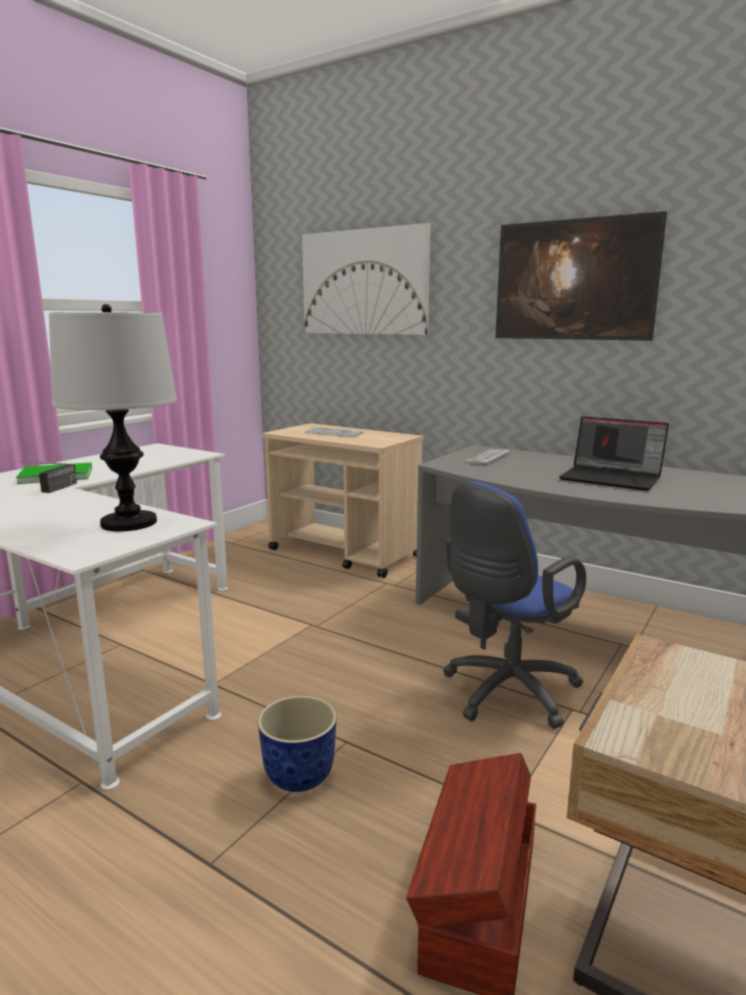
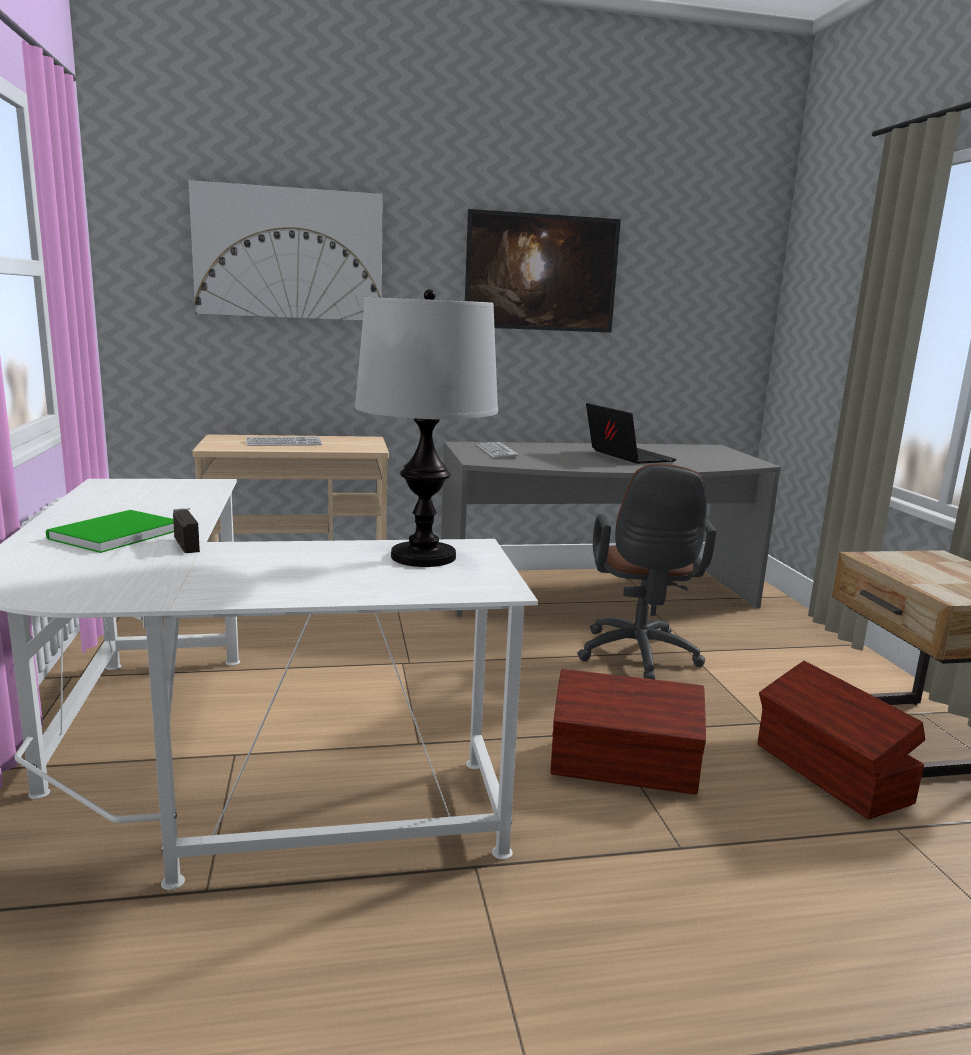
camera: 45 degrees left, 0 degrees up
(300, 777) = (624, 768): planter -> brown storage box
(505, 694) = (638, 658): blue office chair -> brown office chair
(612, 478) = (626, 456): laptop -> laptop turned 105 degrees counterclockwise

